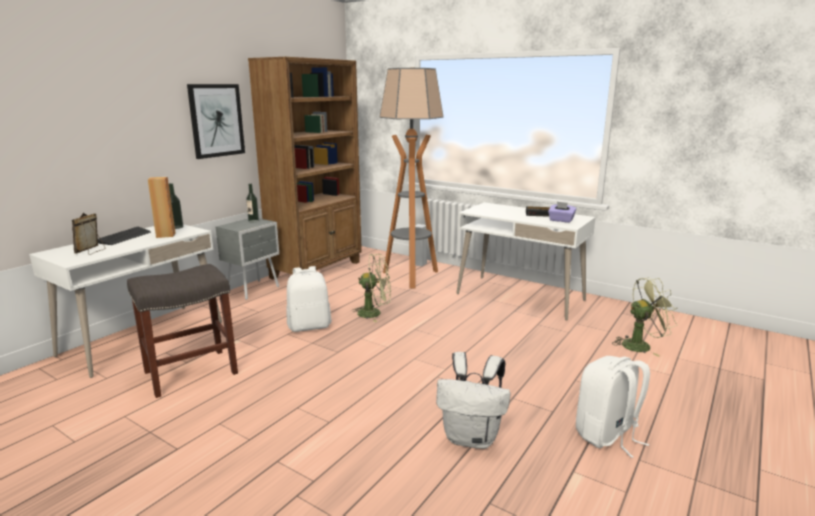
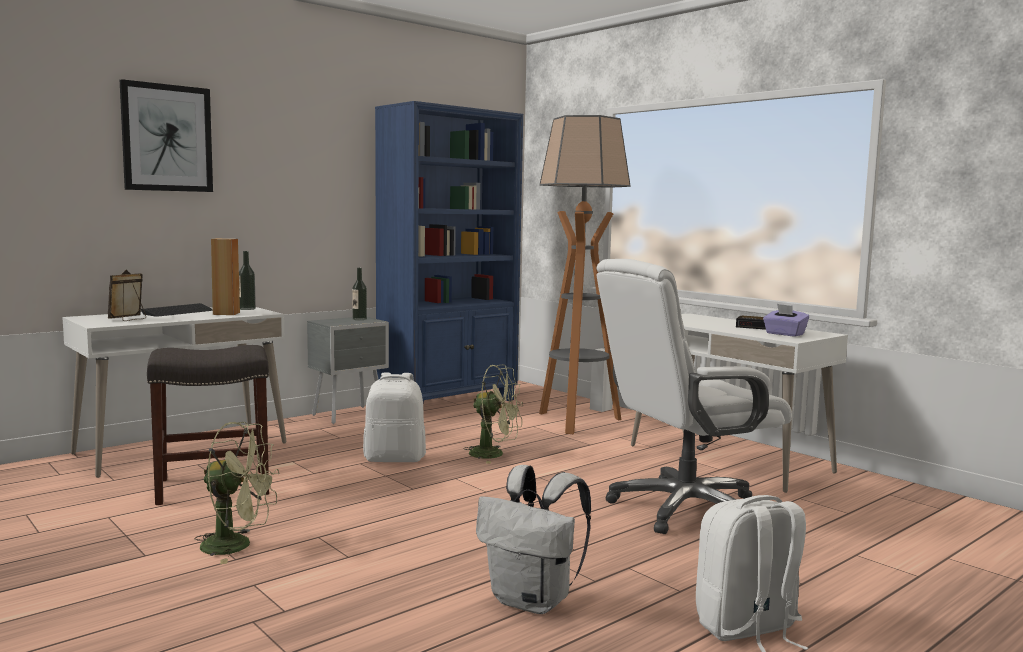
camera: 15 degrees right, 10 degrees down
(216, 120) = (324, 182): picture -> picture (167, 138)
(317, 269) = (449, 402): brown bookcase -> blue bookcase
(517, 342) = (684, 508): none -> white office chair
(641, 345) = (892, 535): green fan -> green fan (237, 546)

